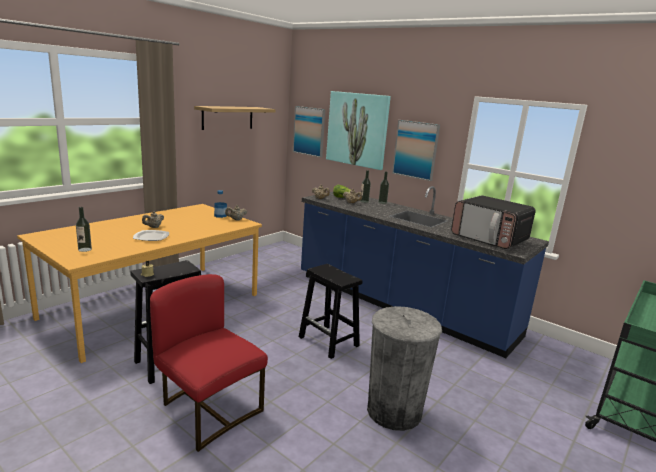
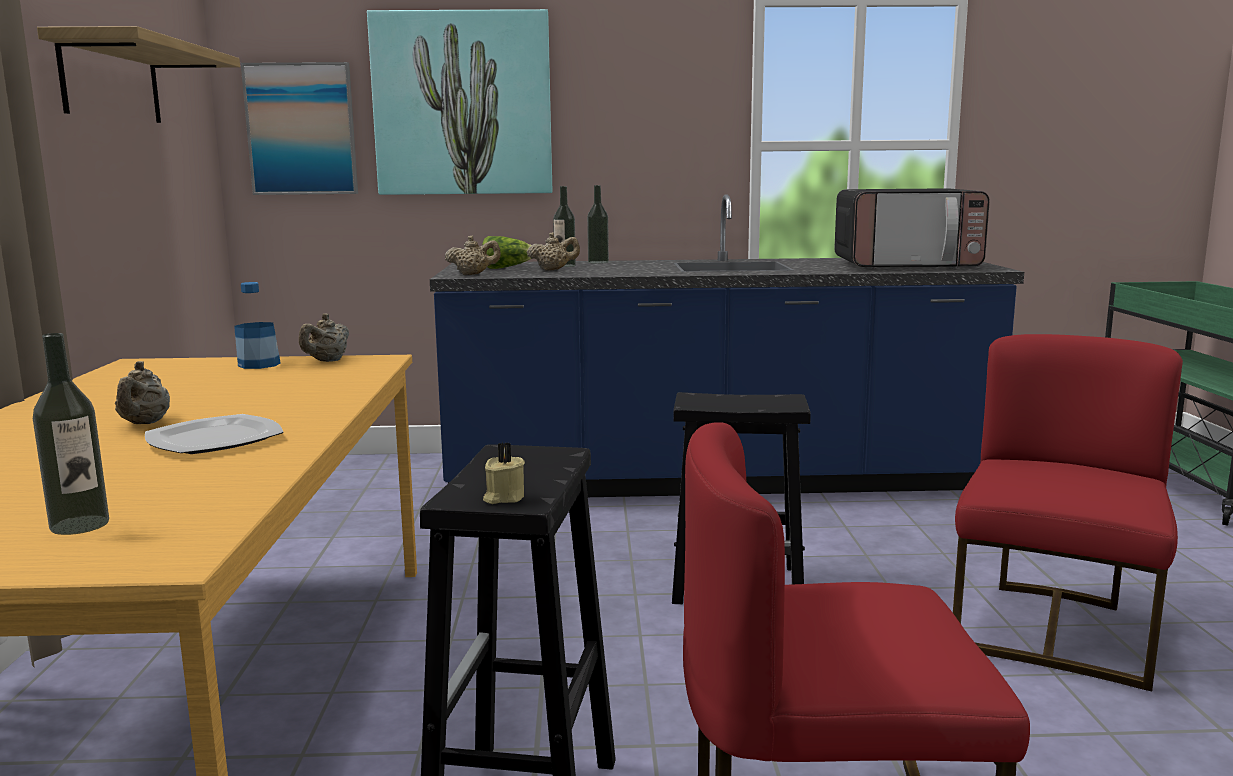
camera: 40 degrees left, 5 degrees down
(394, 411) = (1053, 630): grey trash can -> red chair
(415, 150) = (633, 131): picture -> none

